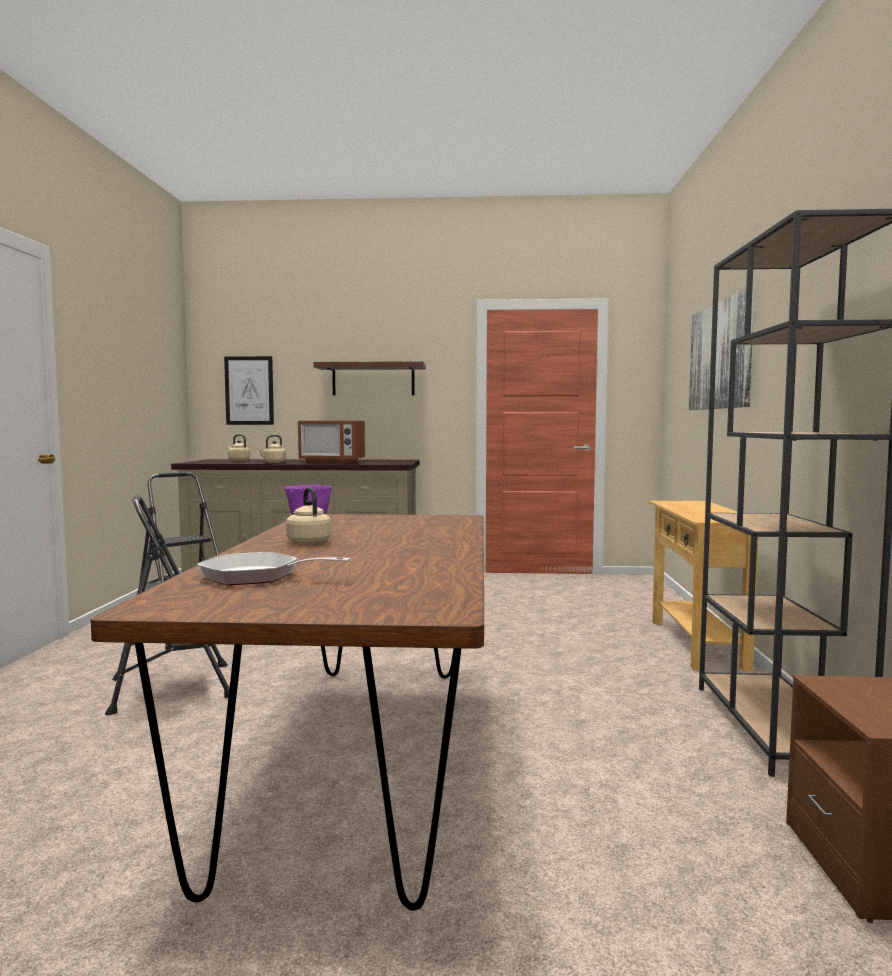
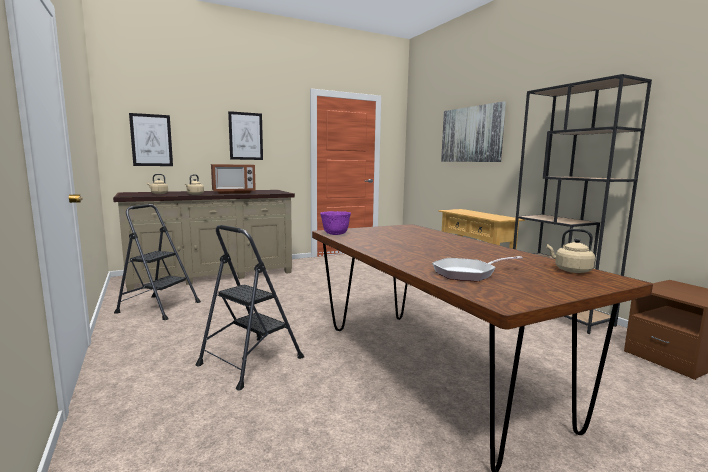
camera: 30 degrees left, 5 degrees up
(308, 542) = (399, 249): beige kettle -> beige kettle (570, 270)
(373, 379) = (246, 136): shelf -> picture

